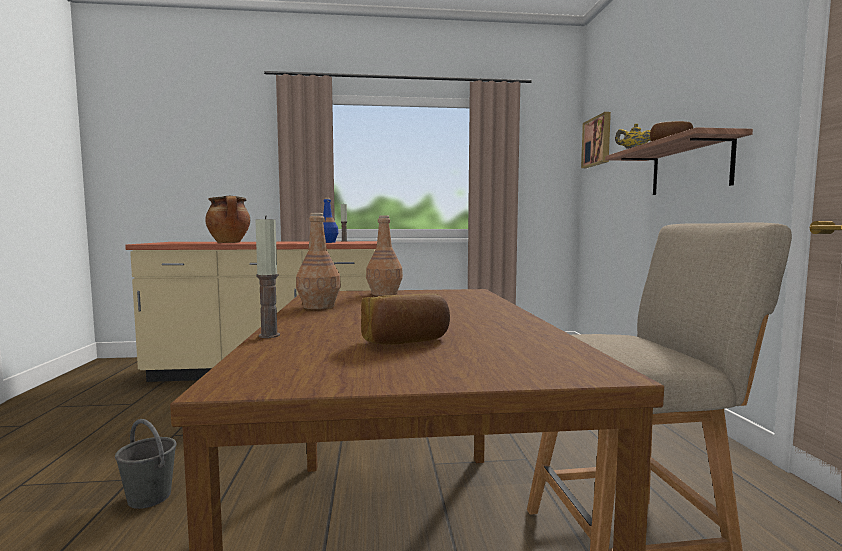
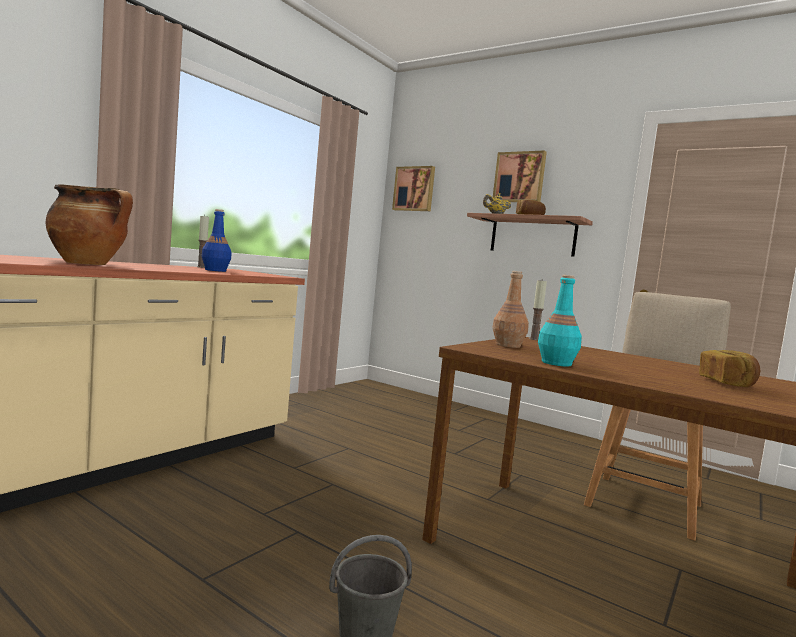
camera: 50 degrees left, 0 degrees up
(269, 335) = (686, 392): candle -> candle (534, 339)
(319, 306) = (556, 363): brown bottle -> turquoise bottle
(676, 96) = (519, 177): none -> picture

